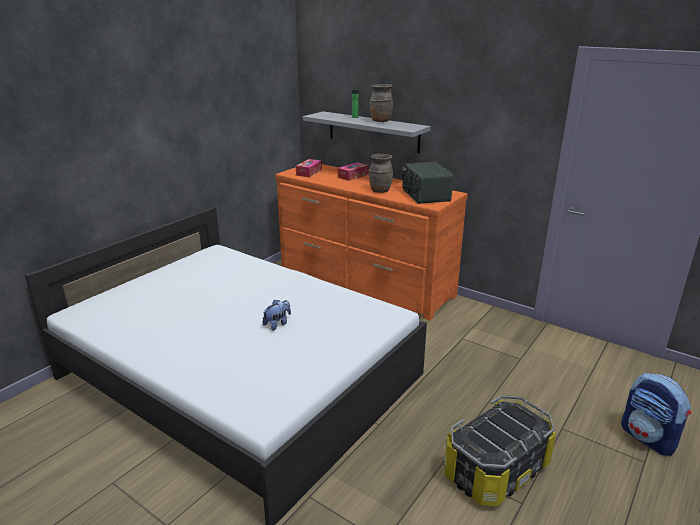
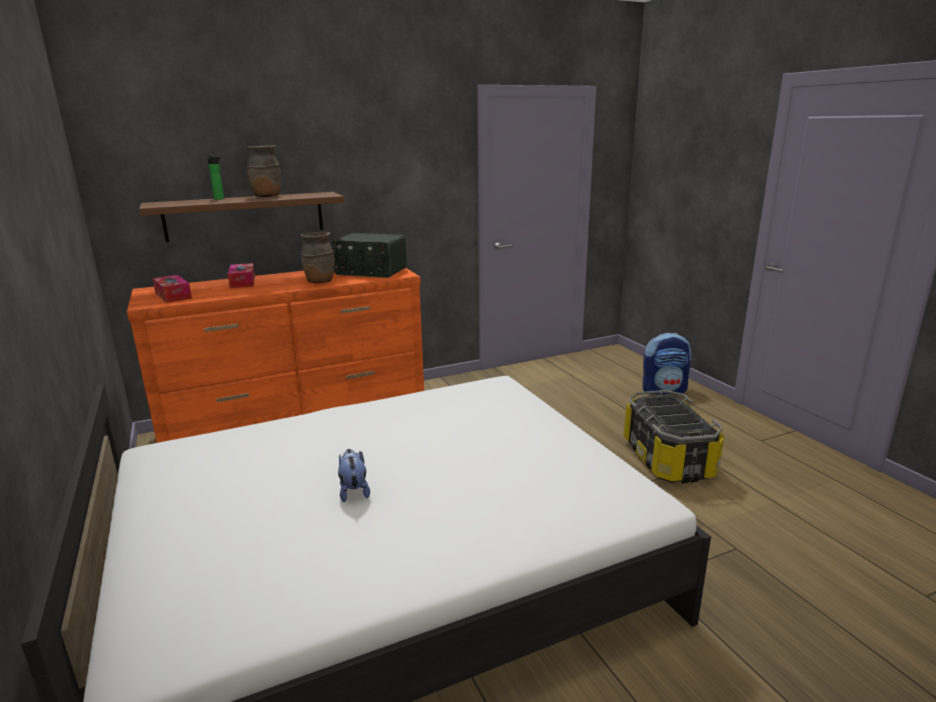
camera: 60 degrees left, 5 degrees down
(277, 324) = (450, 449): plush toy -> plush toy (353, 491)
(373, 131) = (245, 216): grey shelf -> brown shelf

